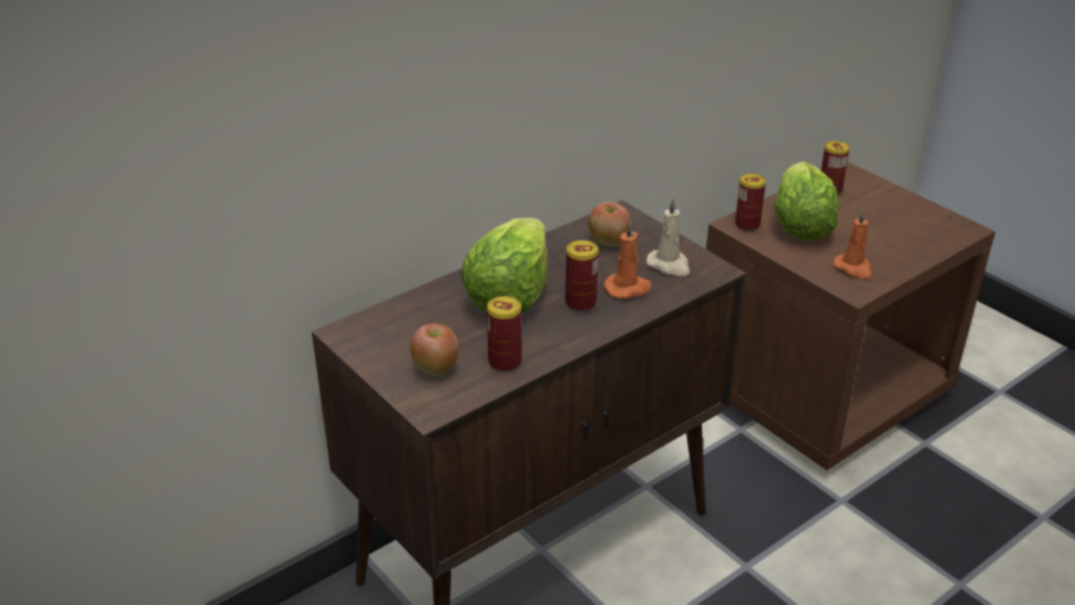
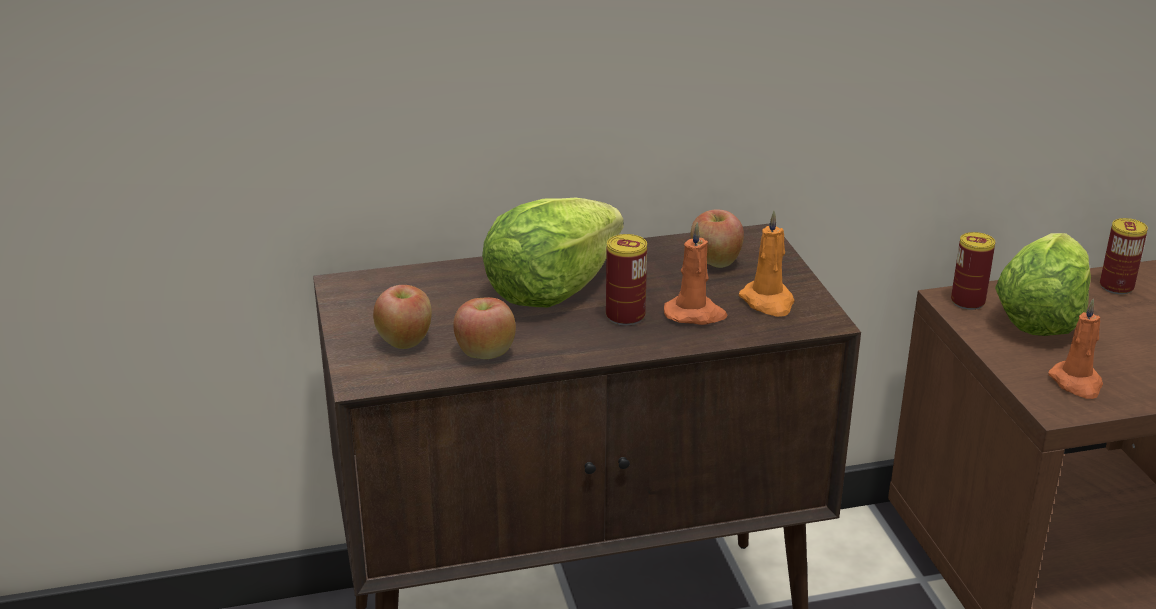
camera: 25 degrees right, 5 degrees down
(505, 362) = (485, 354): can -> apple
(669, 265) = (768, 302): beige candle -> orange candle

